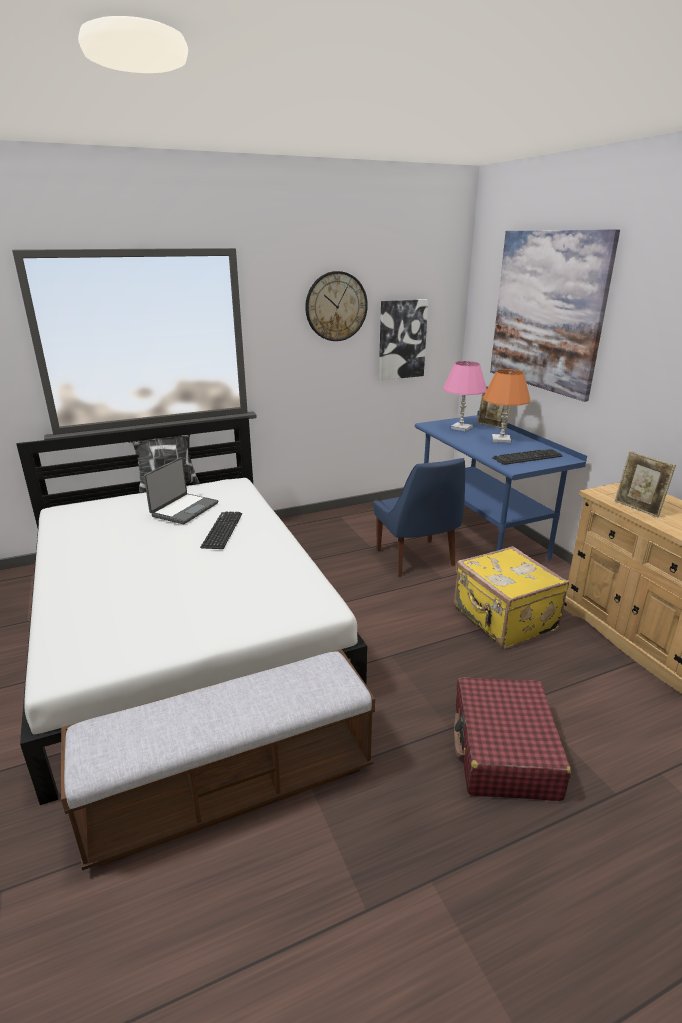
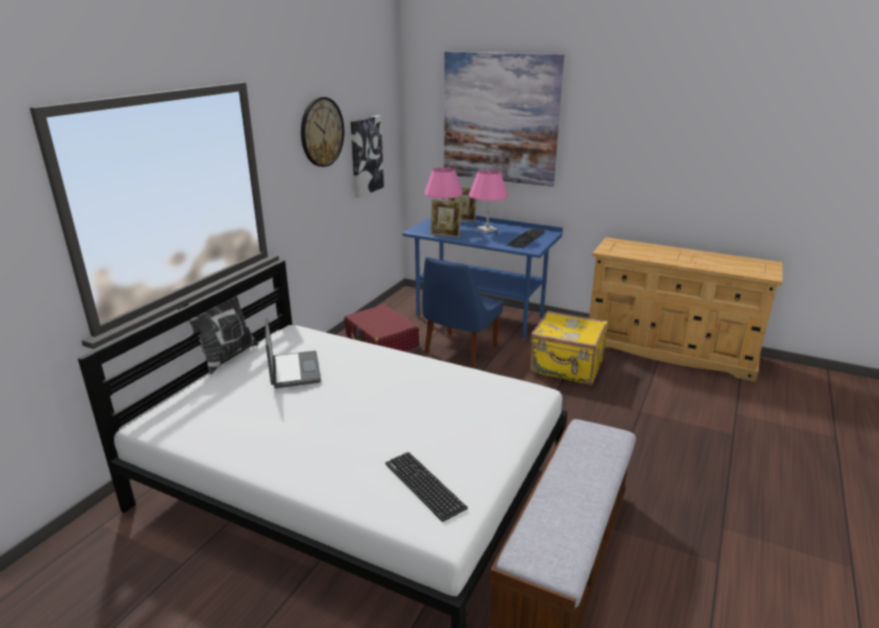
camera: 40 degrees left, 0 degrees up
(222, 530) = (363, 373): keyboard -> keyboard (424, 485)
(416, 559) = (459, 350): blue chair -> blue chair turned 90 degrees clockwise
(501, 439) = (487, 230): orange table lamp -> pink table lamp
(504, 750) = (666, 443): red suitcase -> red suitcase (381, 341)
(637, 509) = (638, 255): picture frame -> picture frame (445, 235)

